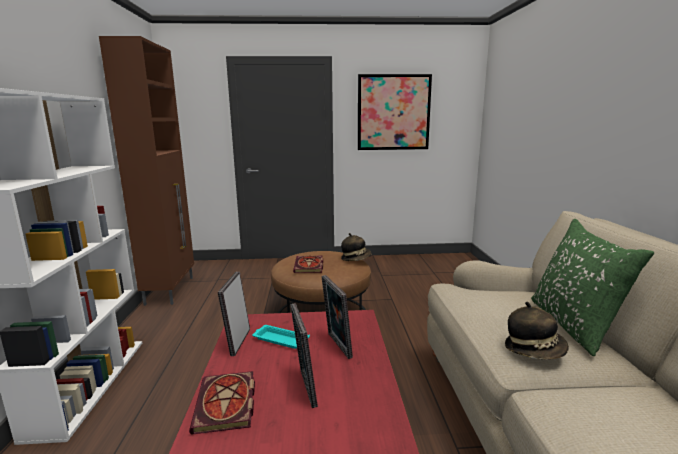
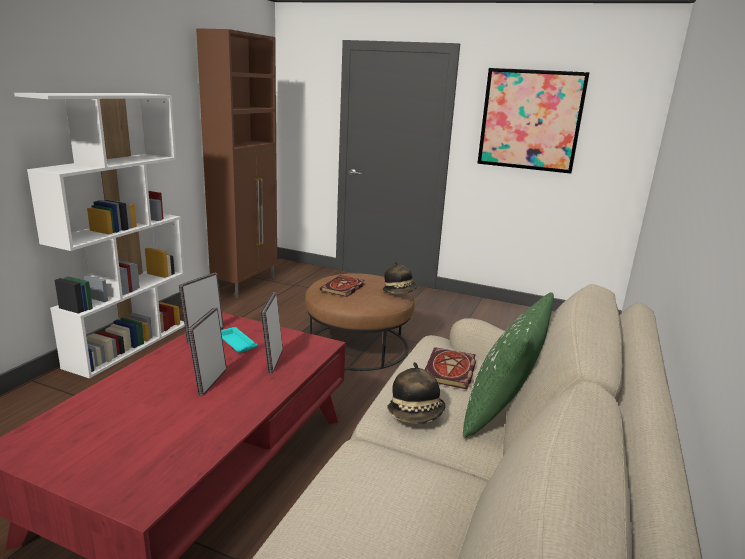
camera: 25 degrees right, 5 degrees up
(227, 405) = (148, 373): book -> book (450, 371)

